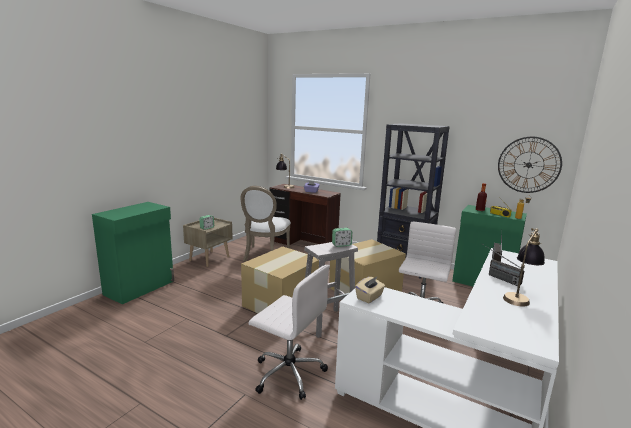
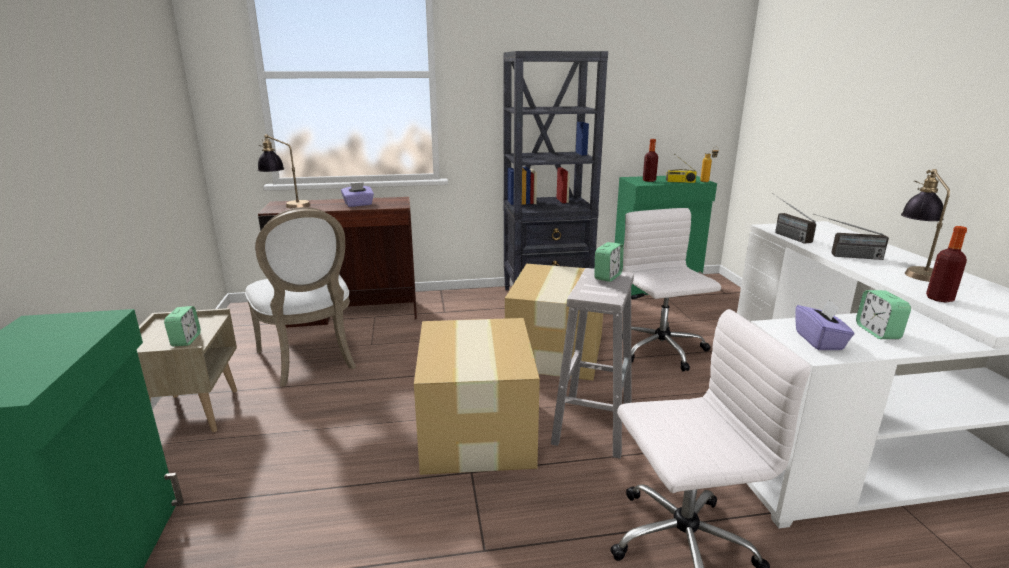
camera: 40 degrees left, 5 degrees up
(369, 297) = (819, 341): beige tissue box -> purple tissue box
(410, 307) = (877, 332): none -> alarm clock
(482, 308) = (939, 298): none -> bottle
(528, 165) = (692, 104): wall clock -> none

